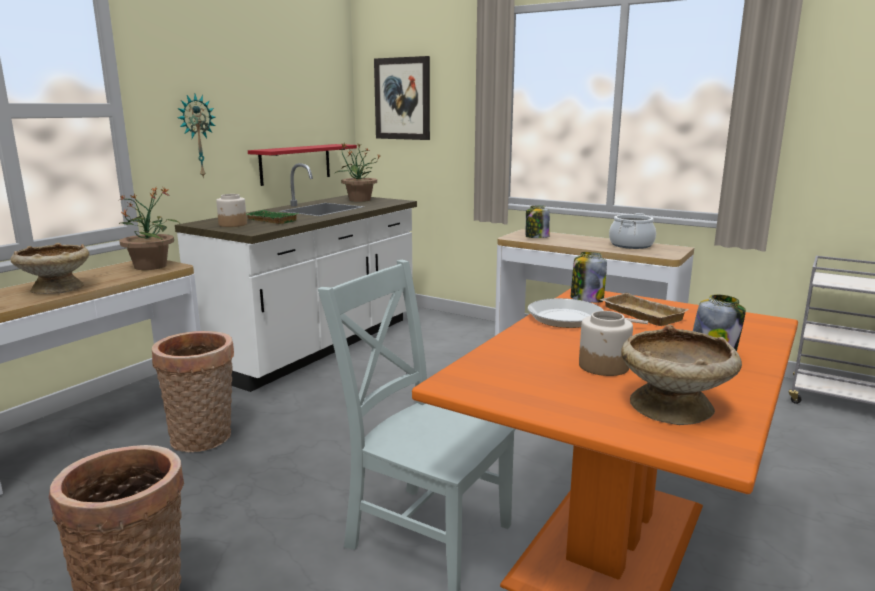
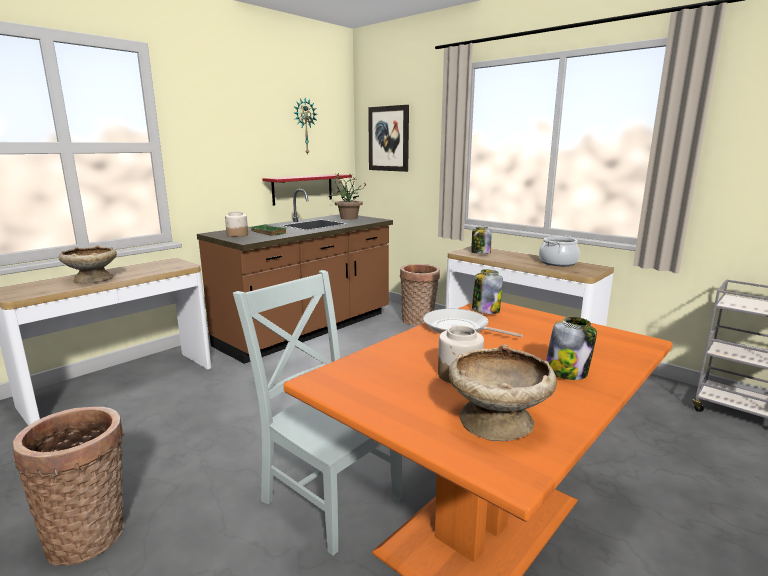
camera: 10 degrees right, 0 degrees up
(151, 266) = (170, 265): potted plant -> none
(196, 136) = (220, 167): wall clock -> wall clock (304, 126)
(203, 439) = (195, 399): basket -> basket (419, 321)
(317, 345) = (308, 330): white counter -> brown counter
(639, 314) = (523, 327): beige tray -> none

